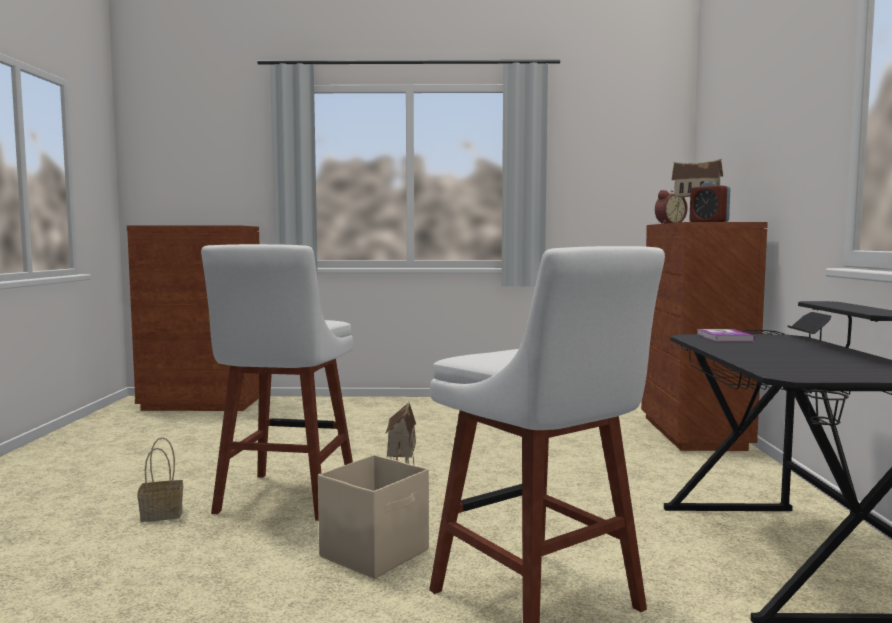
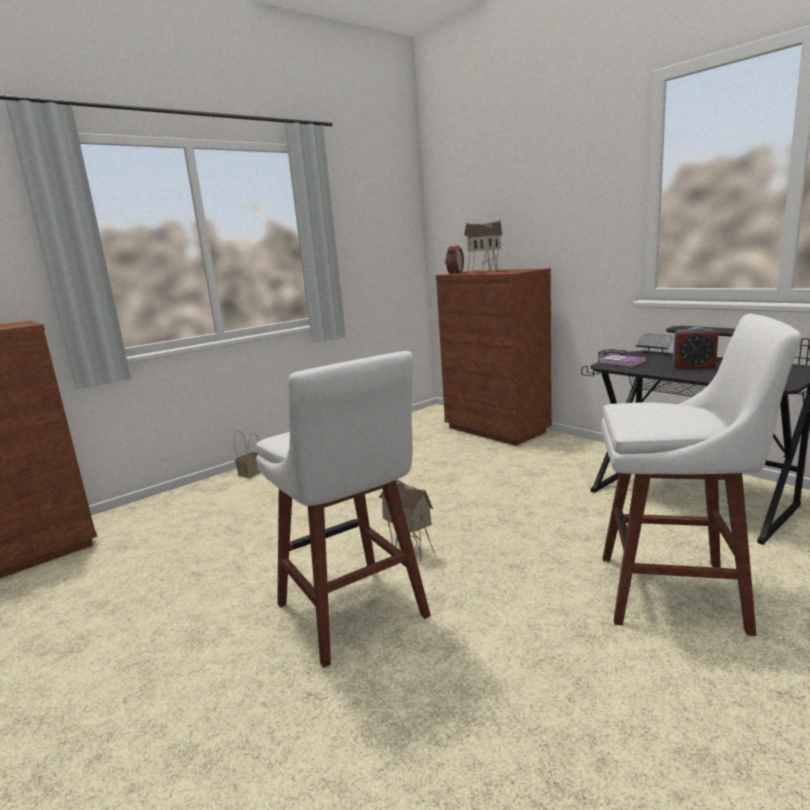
camera: 40 degrees left, 10 degrees up
(163, 514) = (275, 698): basket -> basket (252, 472)
(376, 553) = (525, 618): beige storage box -> none
(708, 222) = (512, 271): alarm clock -> alarm clock (693, 367)

